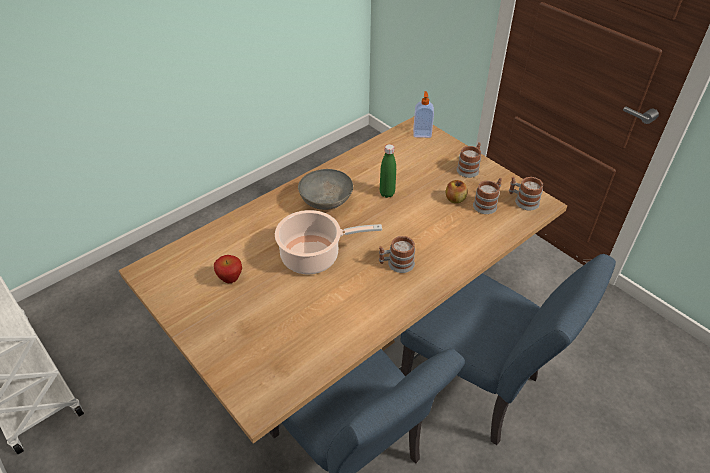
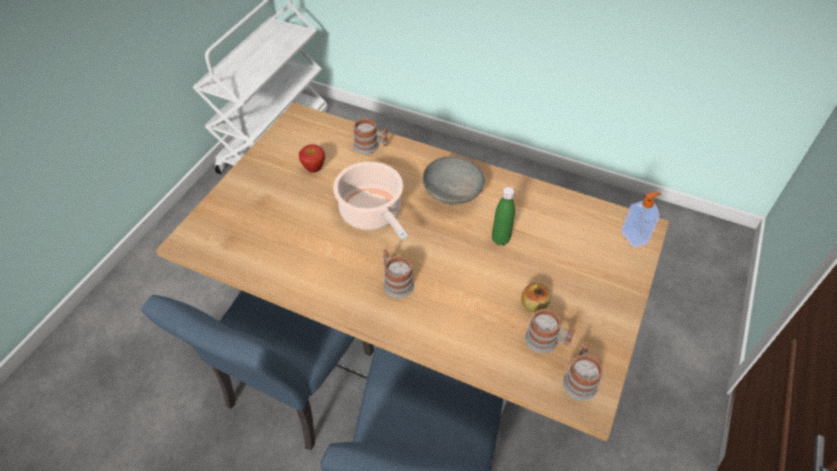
camera: 65 degrees right, 5 degrees up
(469, 168) = (603, 304): mug -> mug (370, 146)

